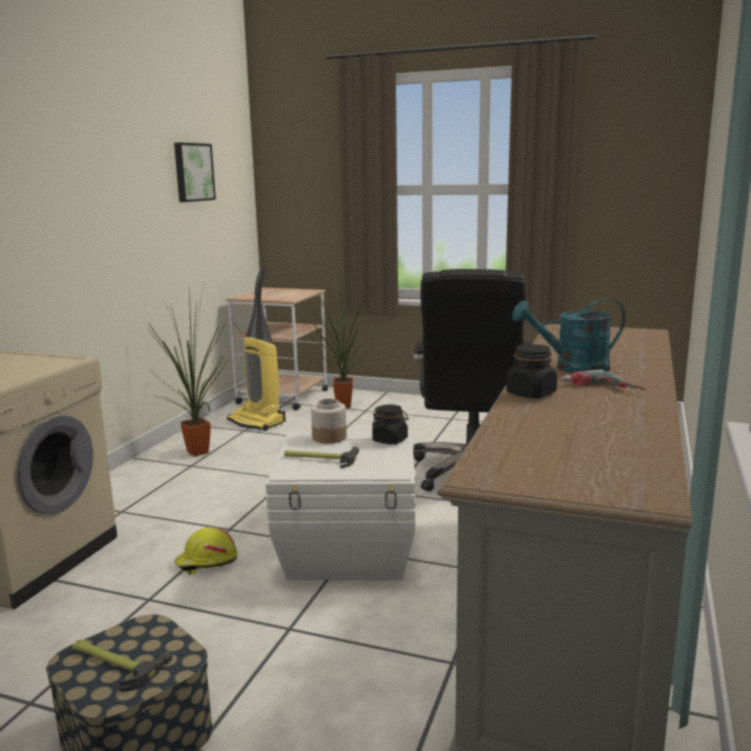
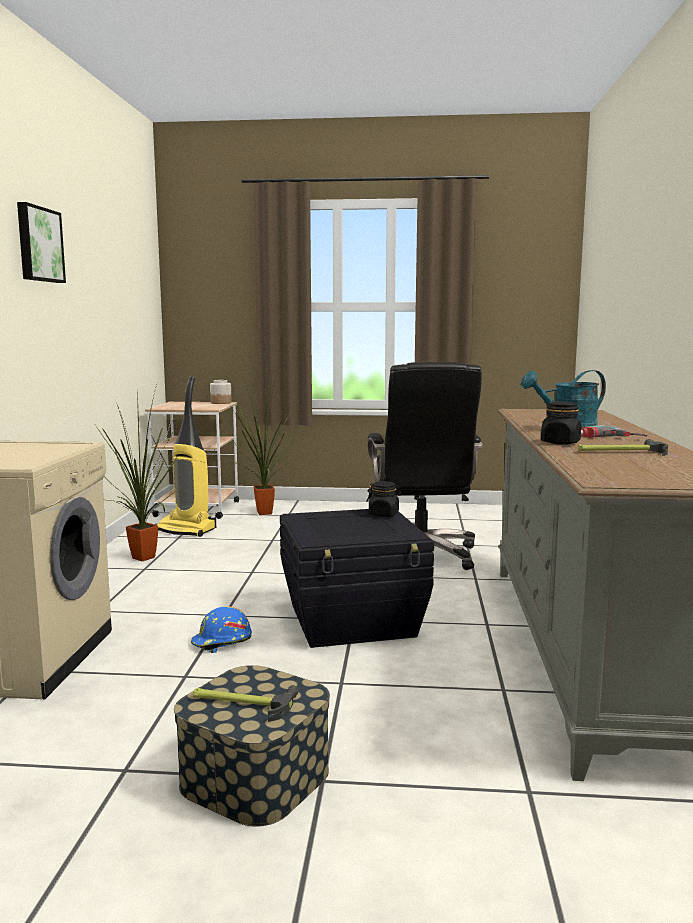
camera: 15 degrees left, 5 degrees down
(192, 172) = (119, 281): picture -> picture (38, 244)
(206, 562) = (221, 642): yellow hard hat -> blue hard hat
(319, 458) = (333, 530): hammer -> hammer (620, 452)
(329, 437) = (326, 515): jar -> jar (221, 403)
(349, 551) = (353, 621): white storage box -> black storage box

